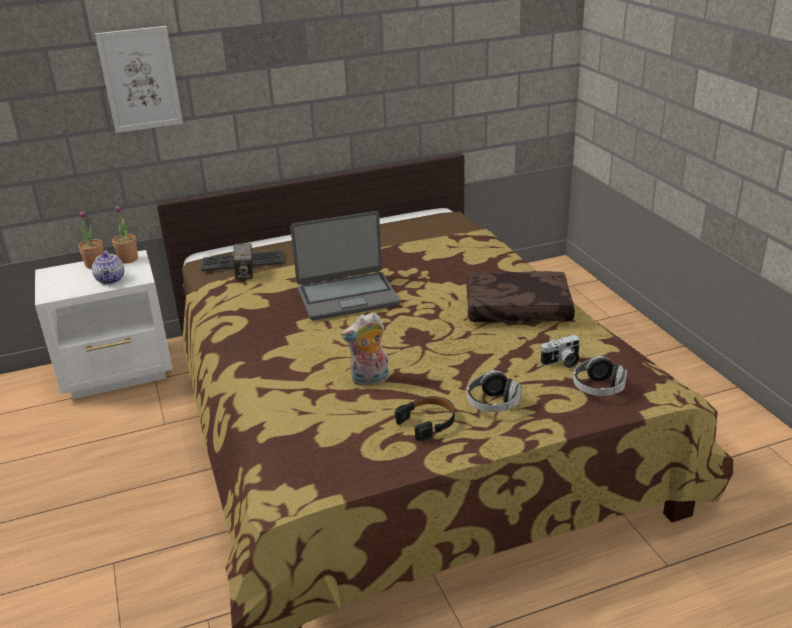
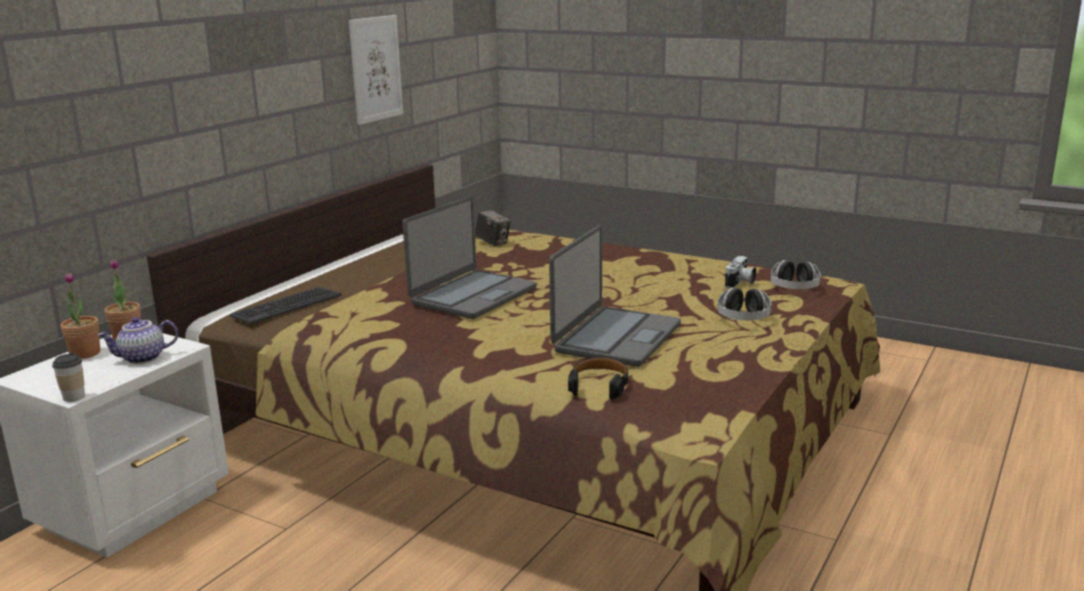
camera: 40 degrees left, 10 degrees down
(46, 298) = (74, 397): none -> cup
(111, 279) = (142, 358): teapot -> teapot turned 120 degrees clockwise
(140, 79) = (120, 83): picture -> picture (376, 69)
(245, 274) = (319, 310): camera -> camera (493, 243)
(369, 380) = (616, 338): plush toy -> laptop
(428, 422) = (719, 345): black headphones -> black headphones (599, 385)
(517, 310) = (641, 265): brown pillow -> none

